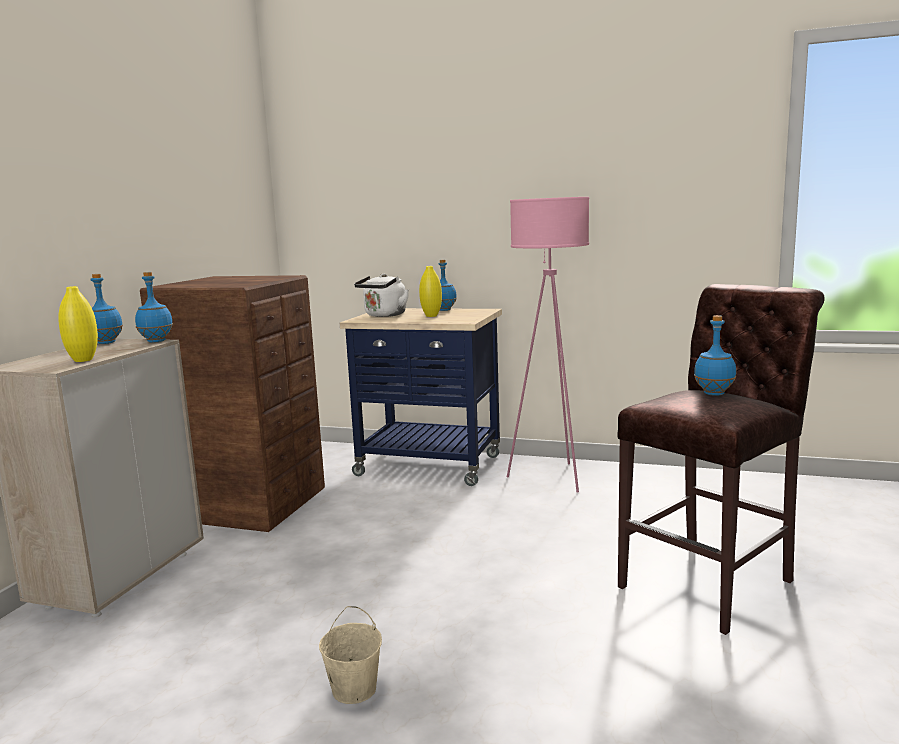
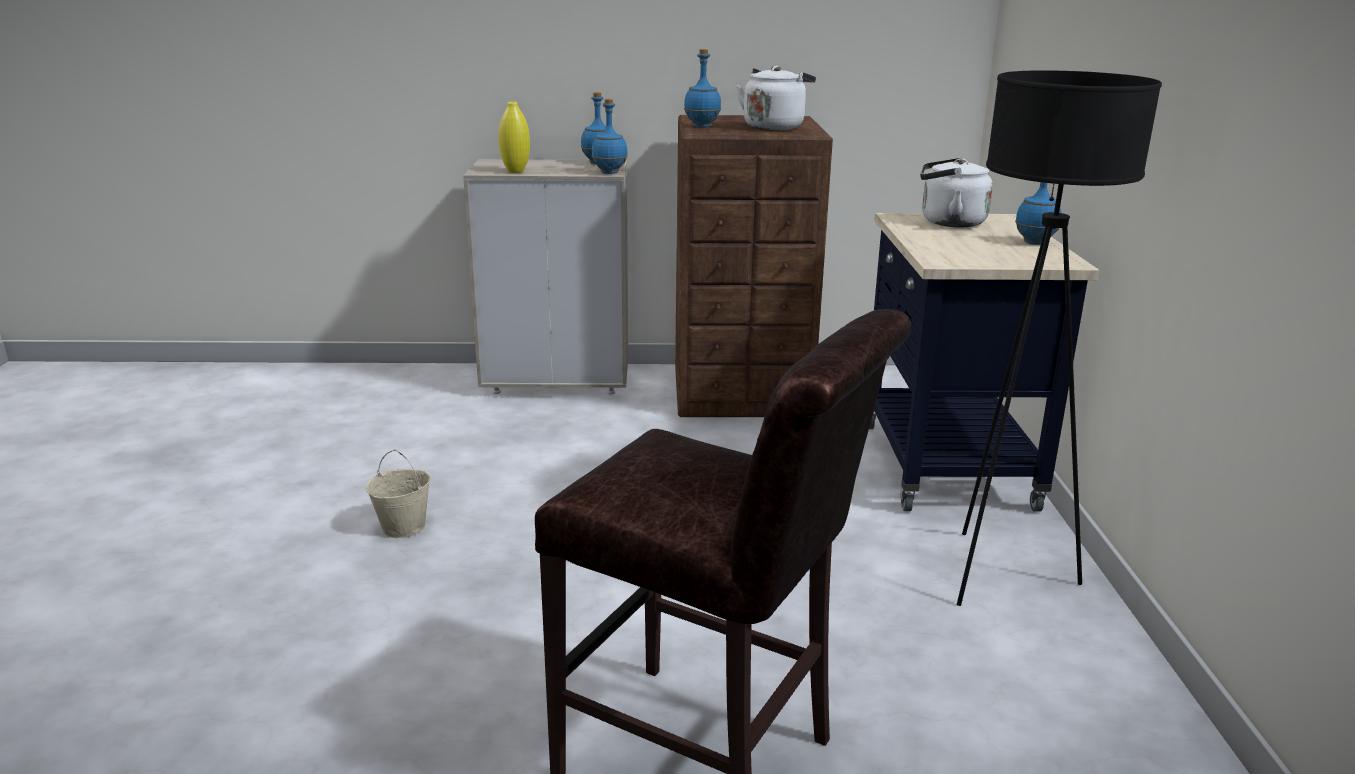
camera: 70 degrees right, 10 degrees up
(249, 279) = (774, 127): none -> white kettle
(431, 316) = (970, 242): yellow vase -> none
(551, 477) = (998, 573): pink floor lamp -> black floor lamp
(714, 393) = (708, 474): blue bottle -> blue bottle (702, 126)

